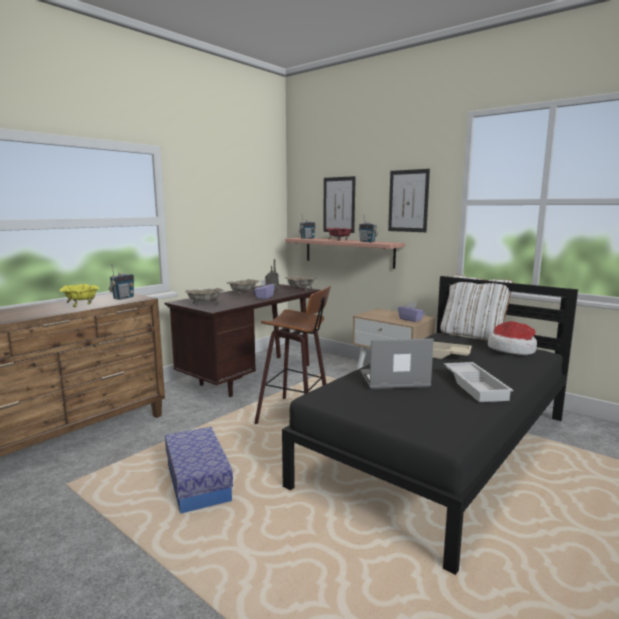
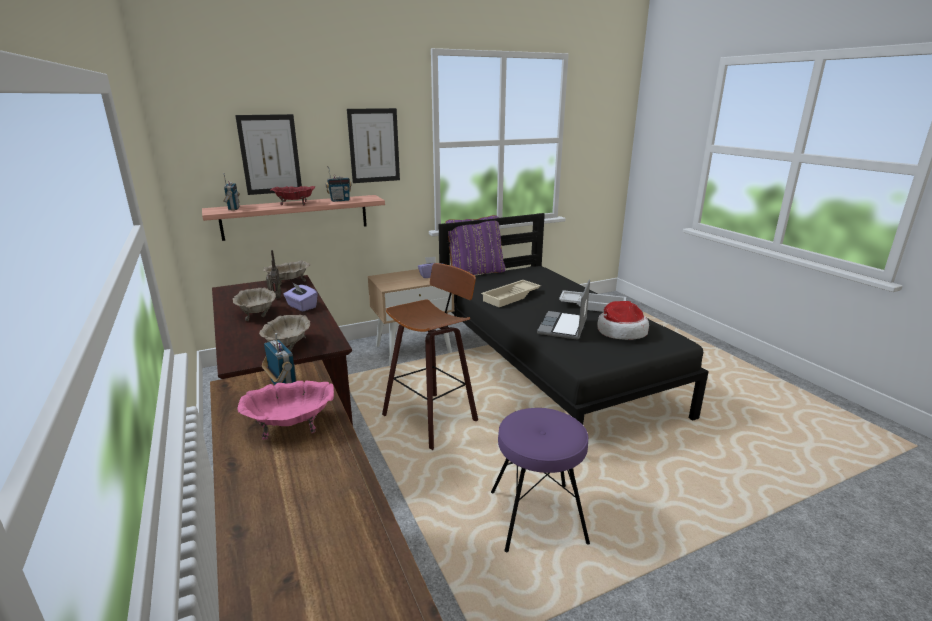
camera: 65 degrees left, 10 degrees up
(82, 304) = (291, 425): yellow bowl -> pink bowl
(198, 482) = (537, 517): storage box -> purple stool
(473, 336) = (475, 273): white pillow -> purple pillow
(512, 350) = (527, 273): hat -> hat (620, 331)

